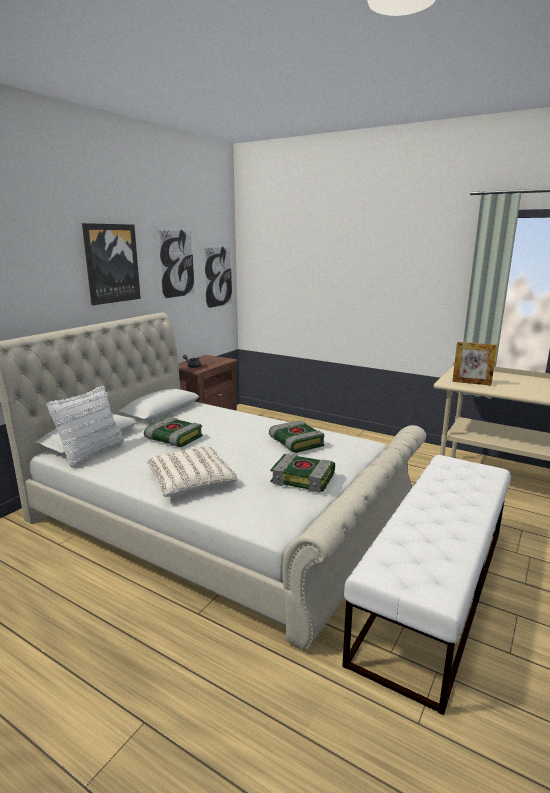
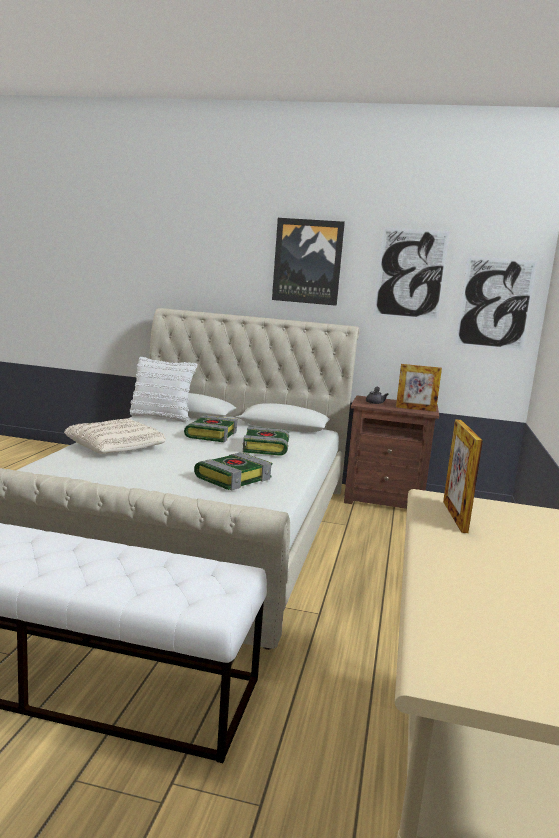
camera: 70 degrees right, 5 degrees down
(218, 361) = (415, 409): none -> picture frame
(304, 478) = (128, 483): book -> book (266, 448)

